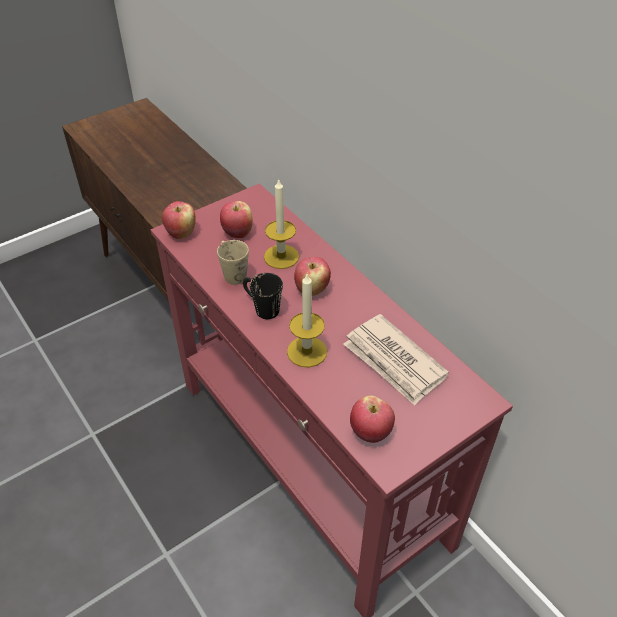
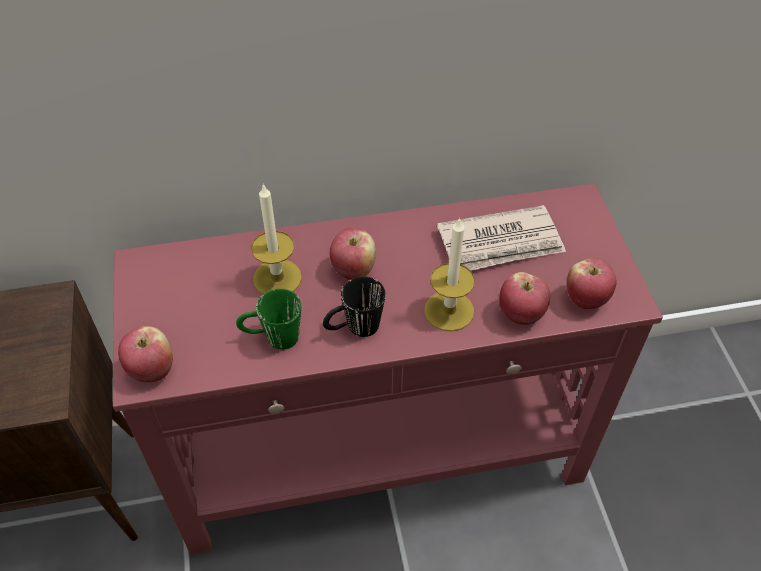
camera: 65 degrees left, 5 degrees up
(232, 272) = (272, 338): beige mug -> green mug
(237, 233) = (199, 307): apple -> apple (521, 314)

